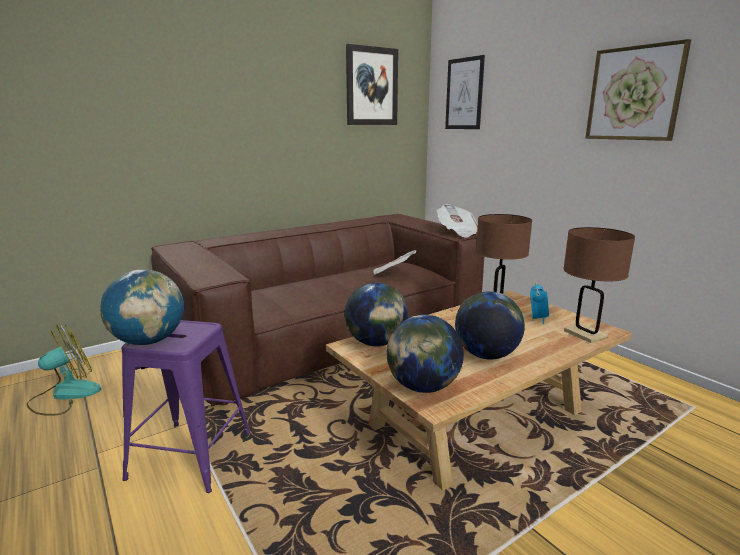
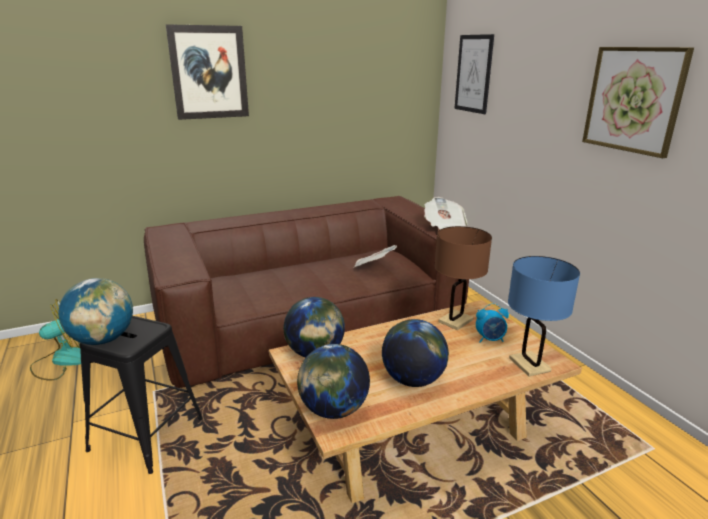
camera: 10 degrees right, 5 degrees up
(190, 455) = (146, 435): purple stool -> black stool
(371, 86) = (375, 64): picture -> picture (209, 72)
(537, 318) = (490, 339): alarm clock -> alarm clock turned 60 degrees clockwise
(585, 334) = (529, 364): brown table lamp -> blue table lamp

